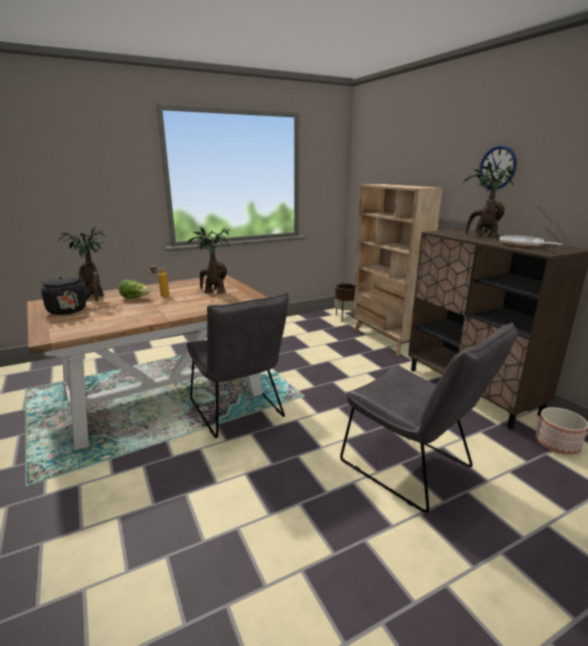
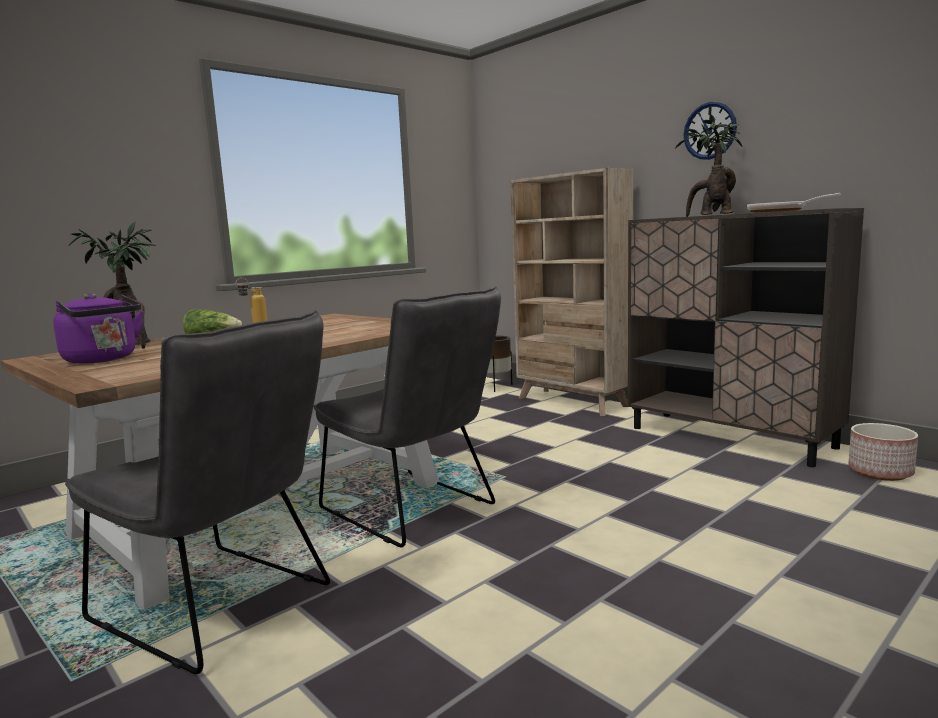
camera: 15 degrees left, 10 degrees down
(68, 311) = (103, 360): black kettle -> purple kettle
(213, 292) = (339, 325): potted plant -> none
(413, 469) = (728, 529): grey chair -> grey chair (222, 607)

